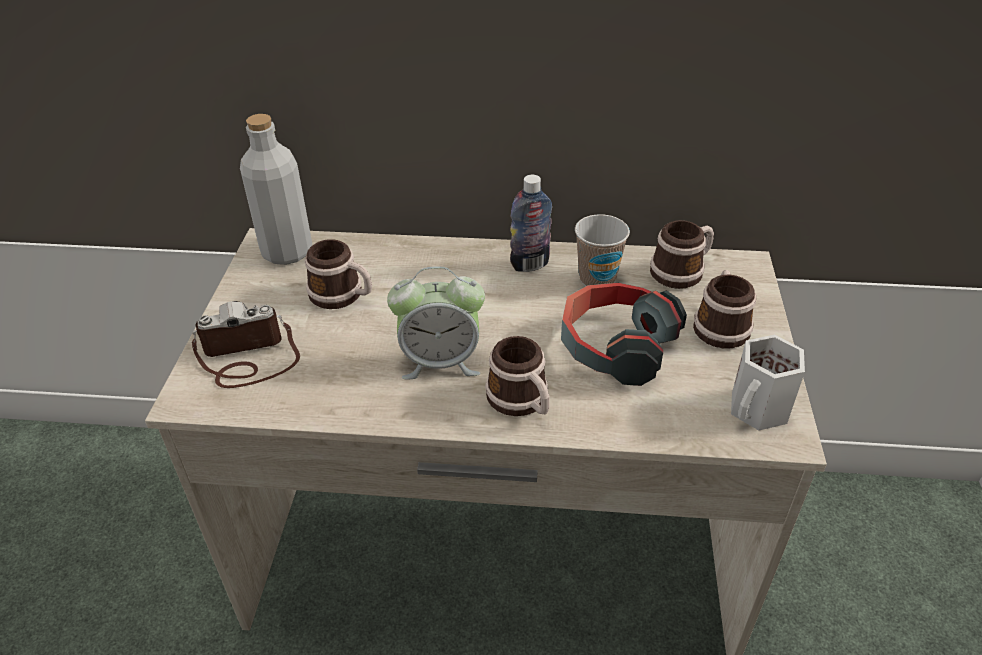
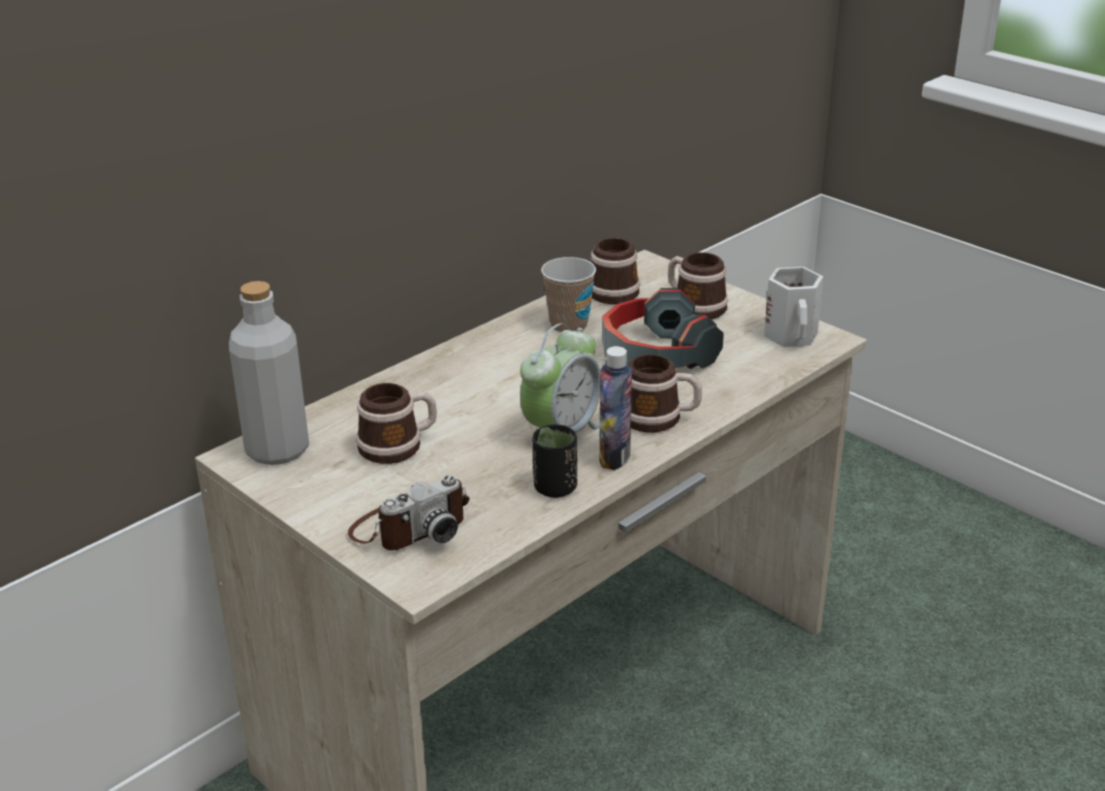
camera: 50 degrees left, 10 degrees down
(248, 358) = (410, 527): camera -> camera turned 150 degrees counterclockwise
(362, 400) = (555, 488): none -> black cup
(530, 264) = (503, 343): bottle -> bottle (614, 457)

